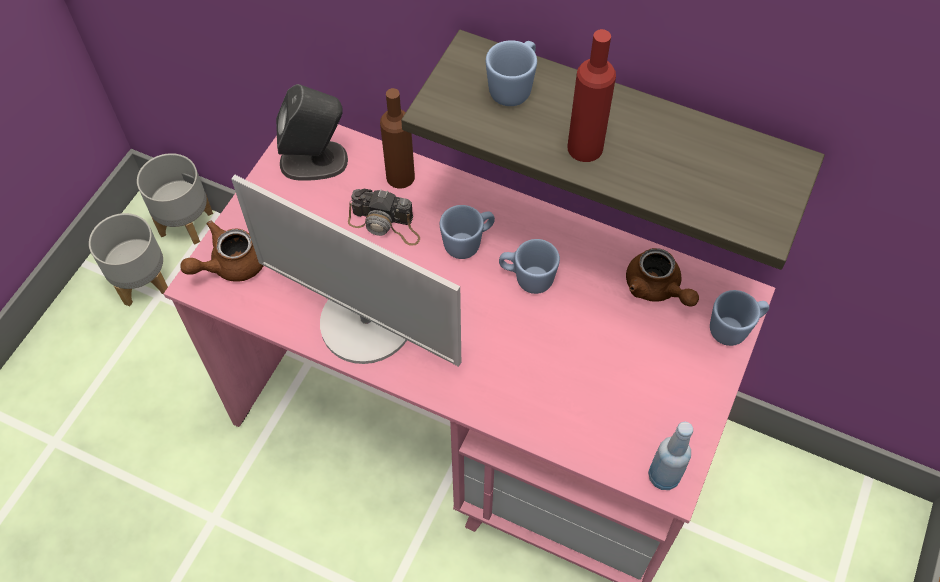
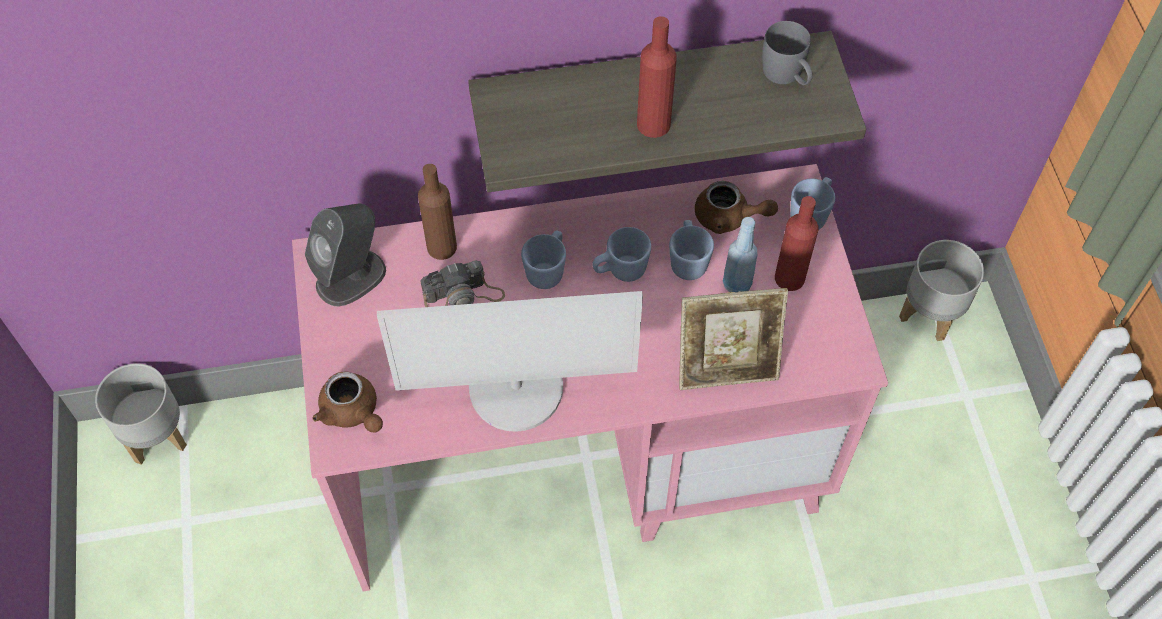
camera: 35 degrees left, 0 degrees up
(143, 283) = (159, 519): grey planter -> grey planter (931, 314)
(230, 264) = (353, 412): brown teapot -> brown teapot turned 60 degrees counterclockwise
(514, 88) = (557, 105): blue mug -> blue mug (688, 260)
(552, 414) = (726, 368): none -> picture frame
(663, 476) = (845, 361): blue bottle -> blue bottle (736, 283)
(670, 372) = (789, 278): none -> red bottle
(745, 172) = (787, 76): none -> grey mug

